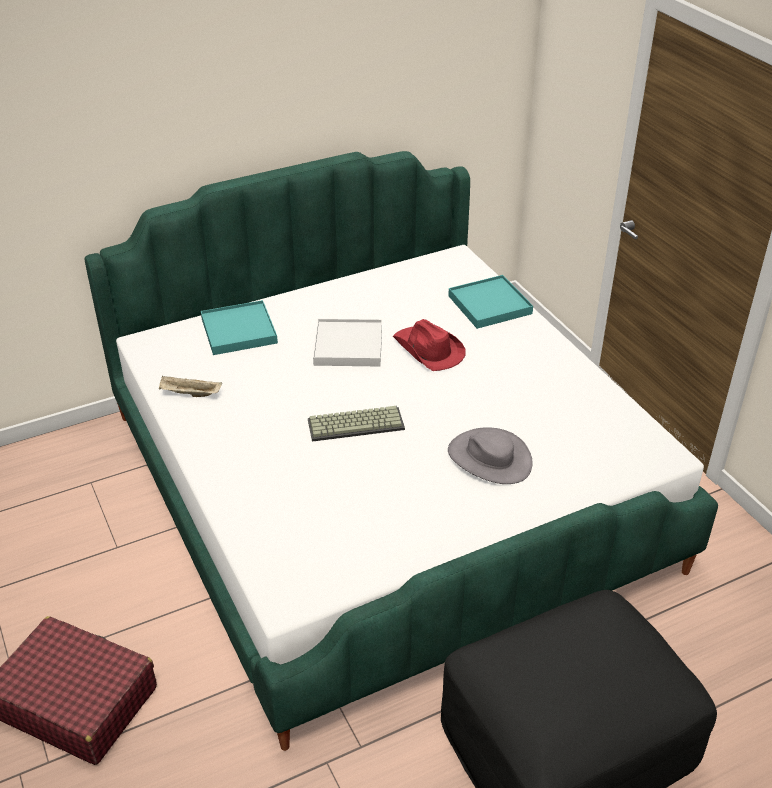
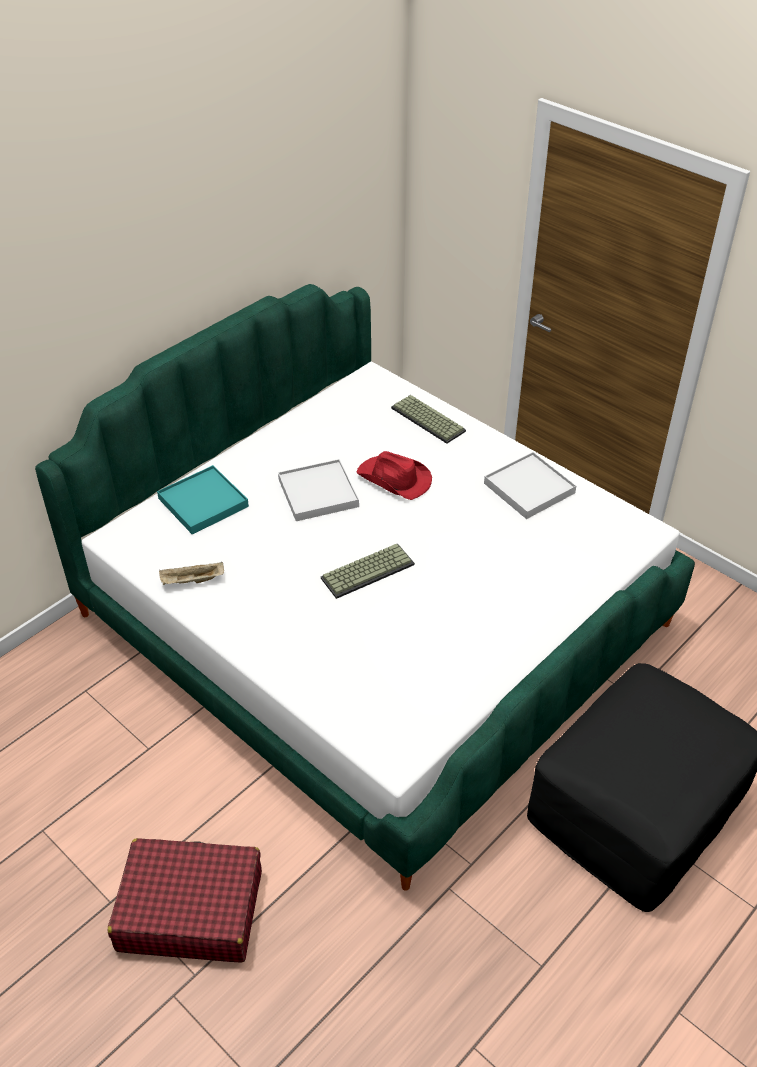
camera: 20 degrees left, 5 degrees up
(489, 305) = (426, 420): turquoise tray -> keyboard
(489, 458) = (502, 573): grey hat -> none
(560, 387) = (529, 488): none -> white tray

